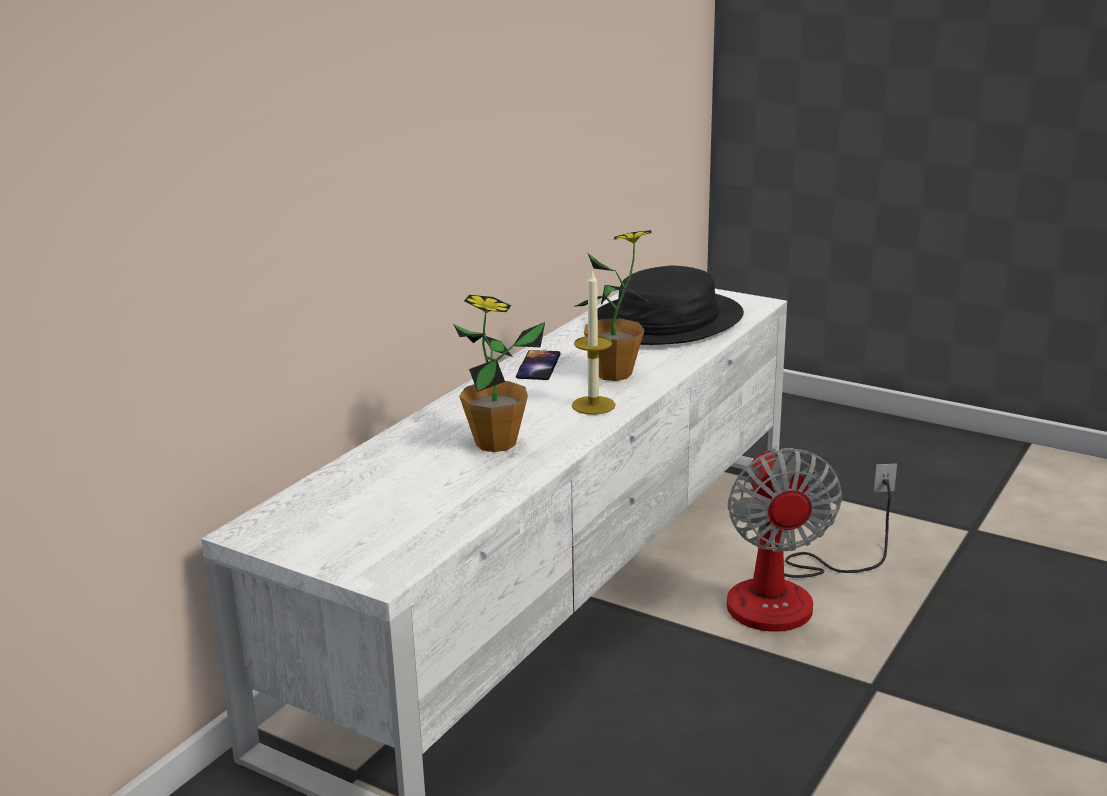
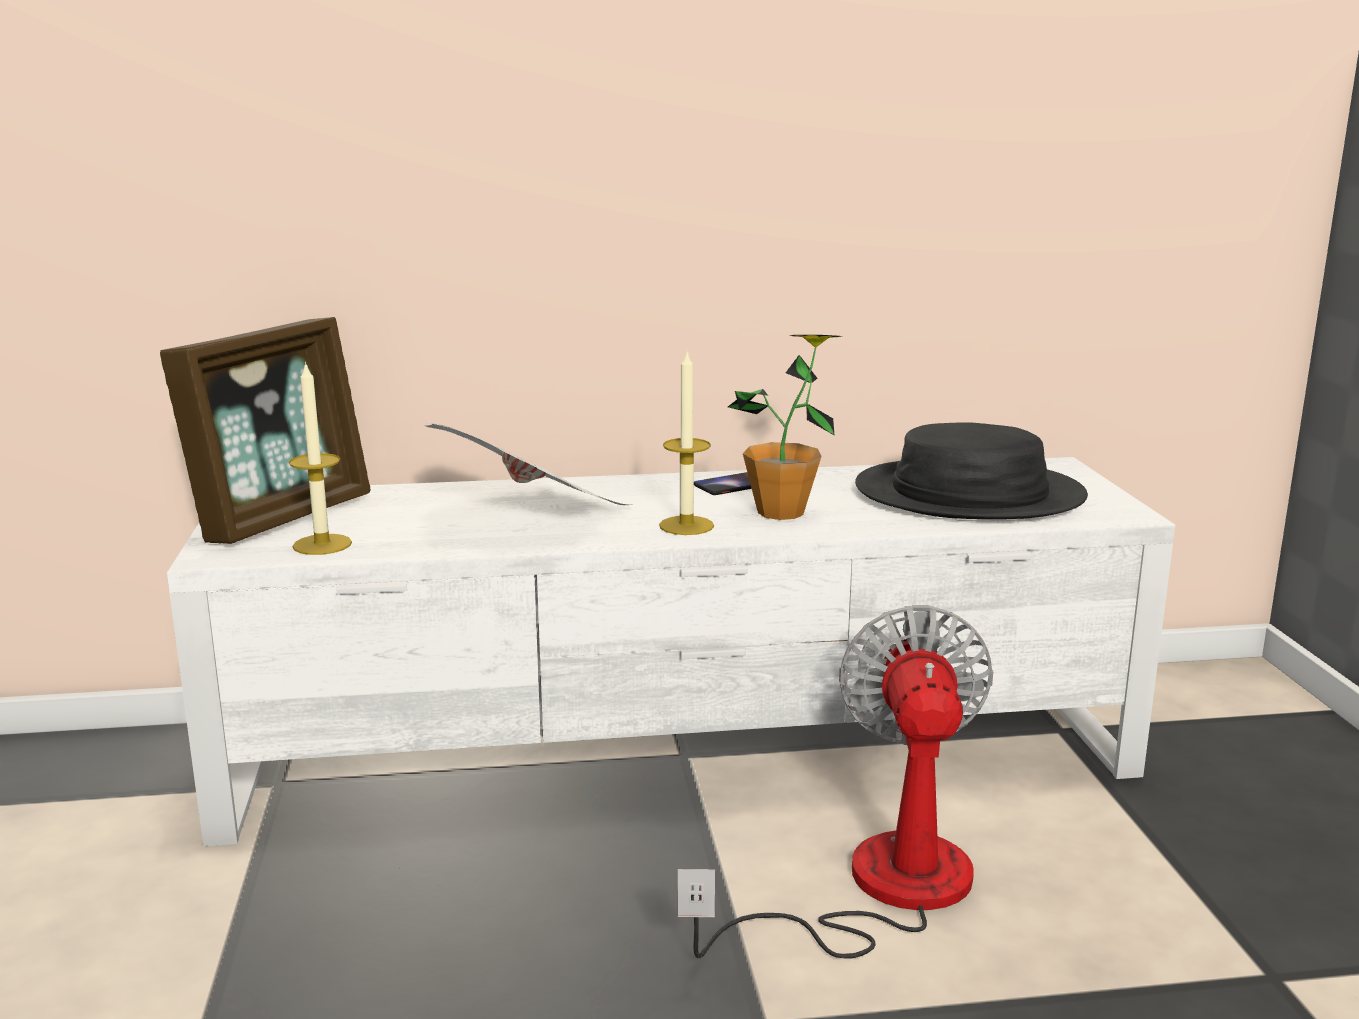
camera: 50 degrees right, 5 degrees down
(329, 527) = (282, 517): none -> picture frame
(428, 528) = (322, 544): none -> candle
(496, 443) = (532, 518): potted plant -> newspaper
(791, 594) = (877, 890): fan -> fan turned 135 degrees clockwise

